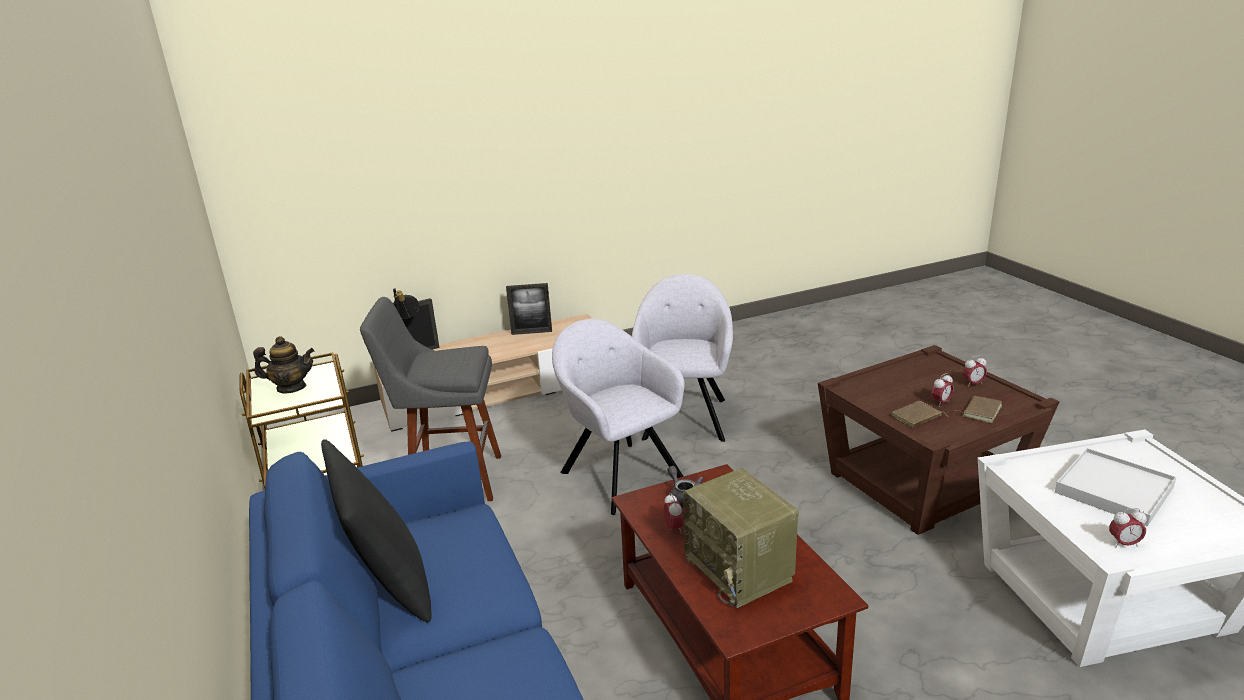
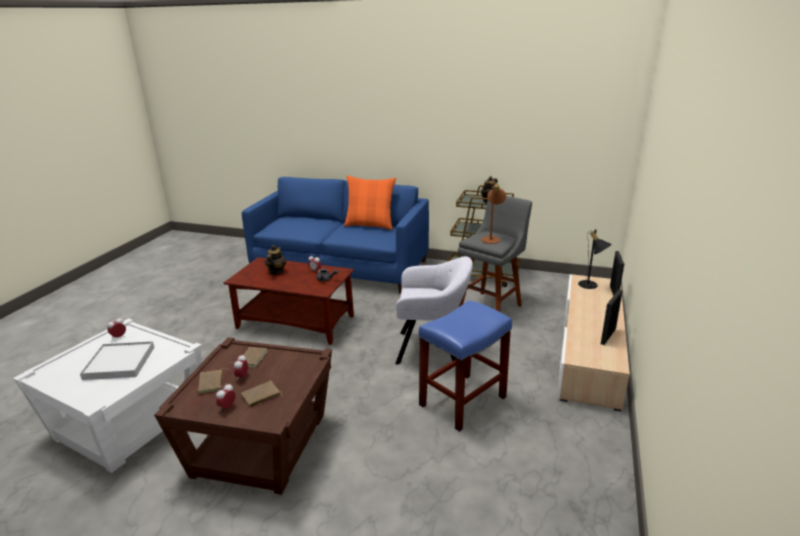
camera: 130 degrees right, 0 degrees up
(390, 583) = (370, 225): black pillow -> orange pillow
(448, 359) = (492, 238): none -> brown table lamp
(685, 416) = (462, 402): grey armchair -> blue stool
(740, 570) = (276, 272): radio -> teapot
(931, 379) = (261, 396): none -> brown book

